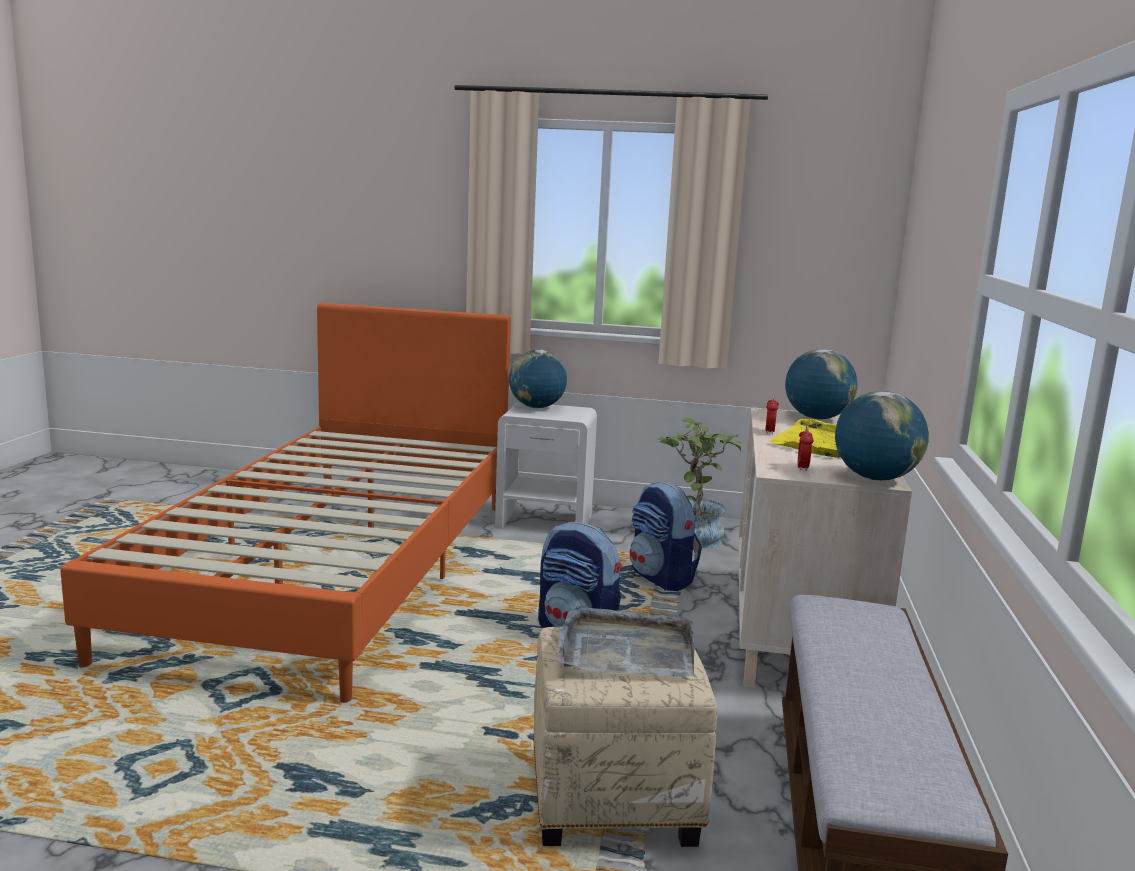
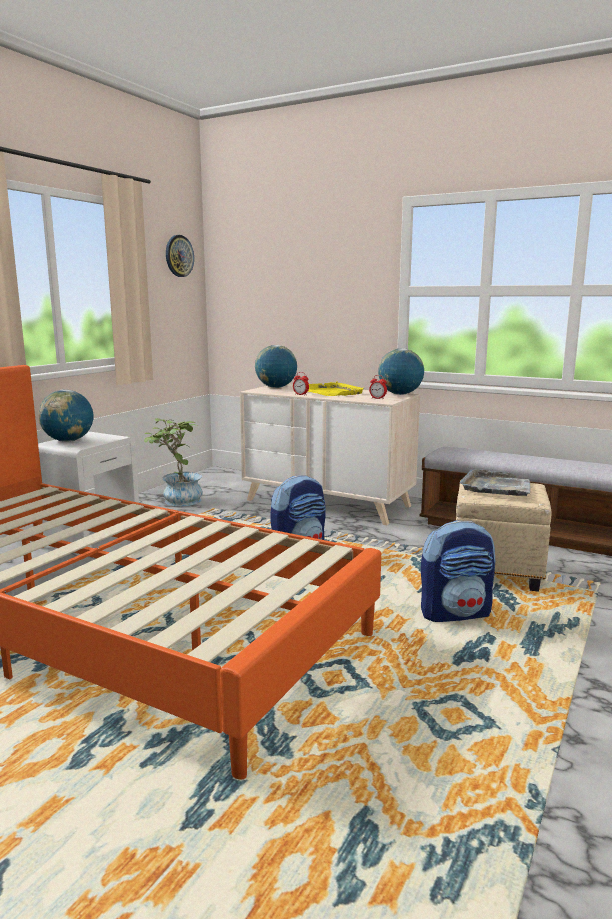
camera: 70 degrees left, 0 degrees up
(661, 578) = (237, 518): backpack -> backpack (455, 613)
(840, 199) = (179, 256): none -> wall clock

